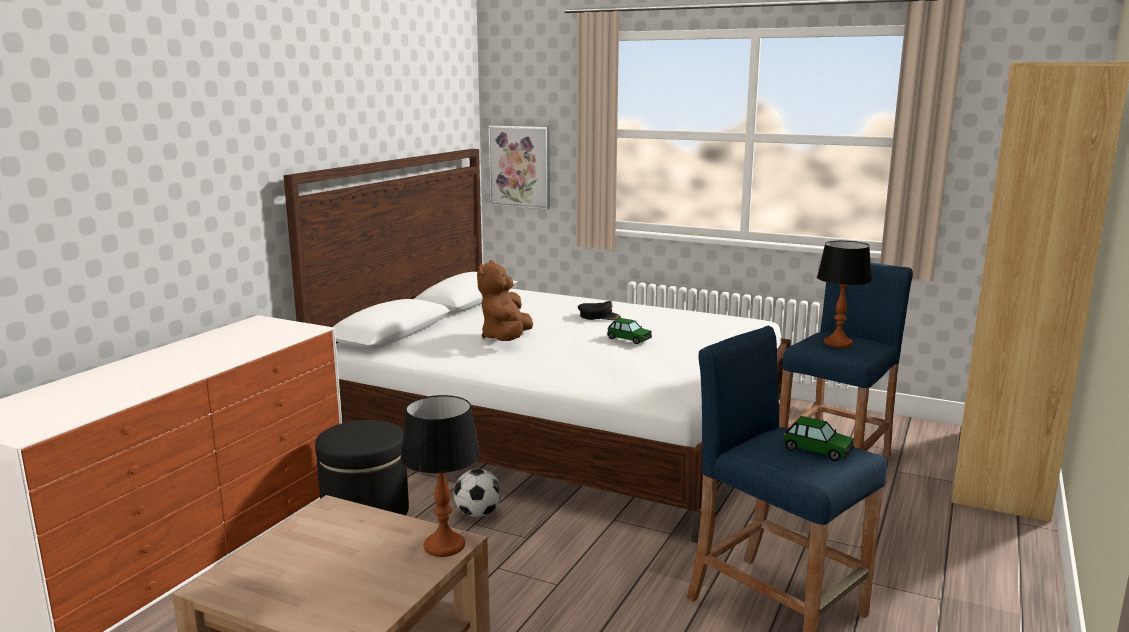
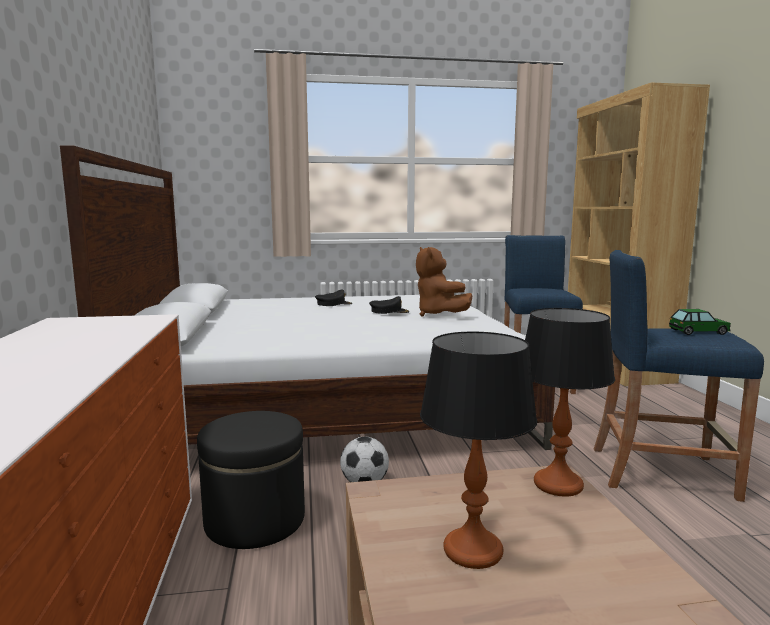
camera: 35 degrees left, 5 degrees down
(506, 339) = (291, 325): brown plush toy -> brown plush toy (438, 314)
(520, 166) = (208, 191): picture -> none
(629, 339) = (389, 311): toy car -> black cap
(837, 343) = (543, 290): table lamp -> table lamp (473, 551)

